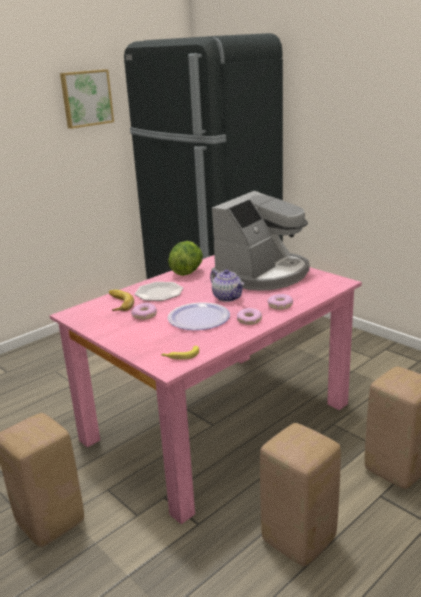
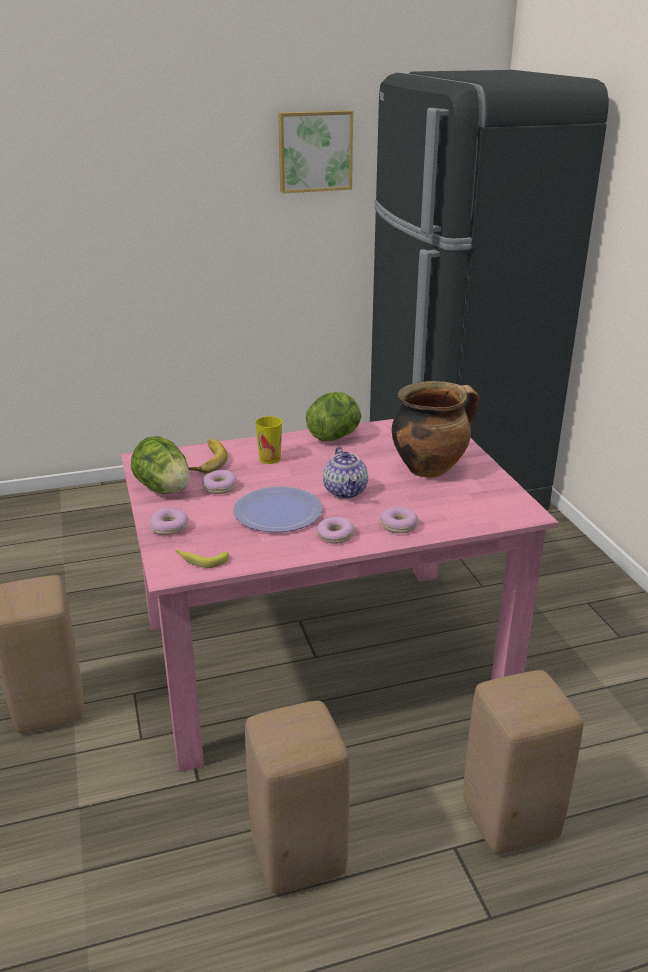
camera: 25 degrees right, 5 degrees up
(106, 326) = (163, 489): none -> lettuce
(137, 345) = (170, 527): none -> donut
(159, 293) = (270, 459): plate -> cup
(263, 274) = (430, 468): coffee machine -> cooking pot

